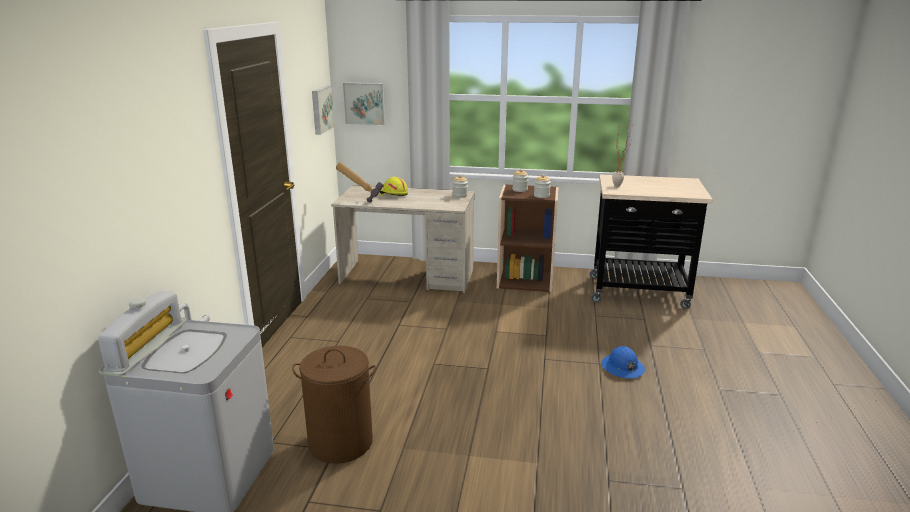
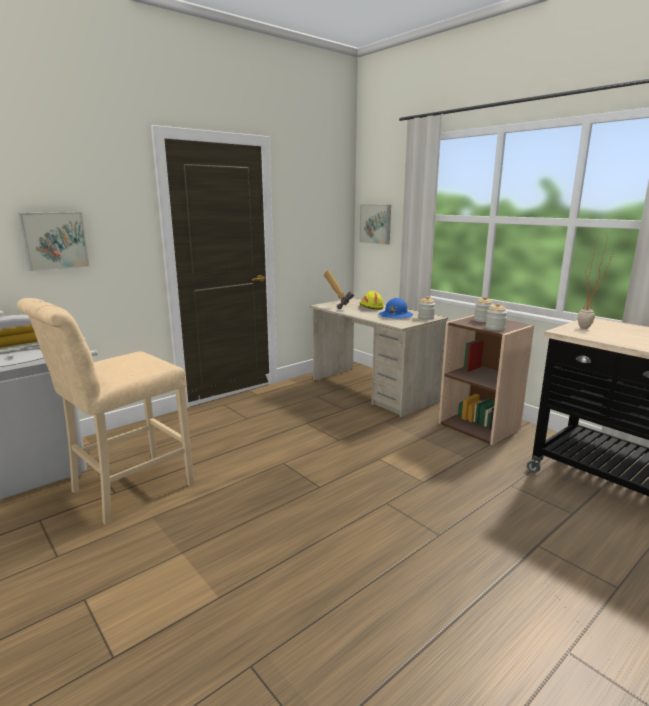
camera: 40 degrees right, 5 degrees down
(321, 109) = (332, 225): picture -> picture (54, 240)
(340, 443) = (125, 490): brown laundry basket -> beige stool
(622, 367) = (461, 552): blue hard hat -> blue hard hat (395, 315)

